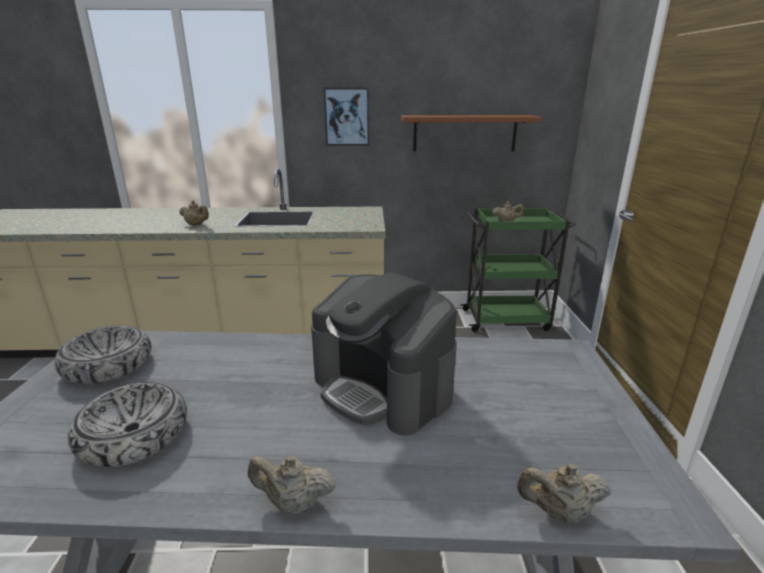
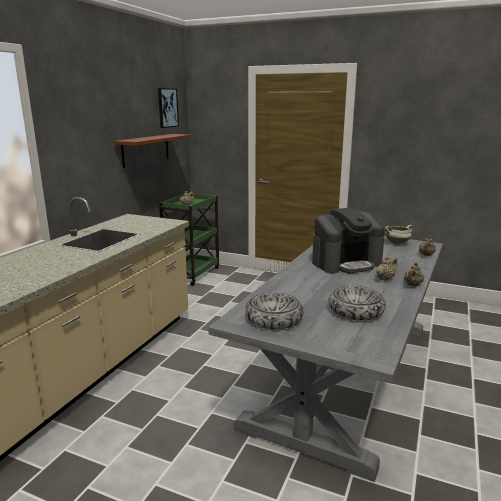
camera: 65 degrees left, 5 degrees down
(196, 225) = (67, 262): beige teapot -> beige teapot (385, 278)
(347, 117) = (82, 146): picture -> picture (167, 108)
(603, 442) = (397, 243): none -> white cooking pot

